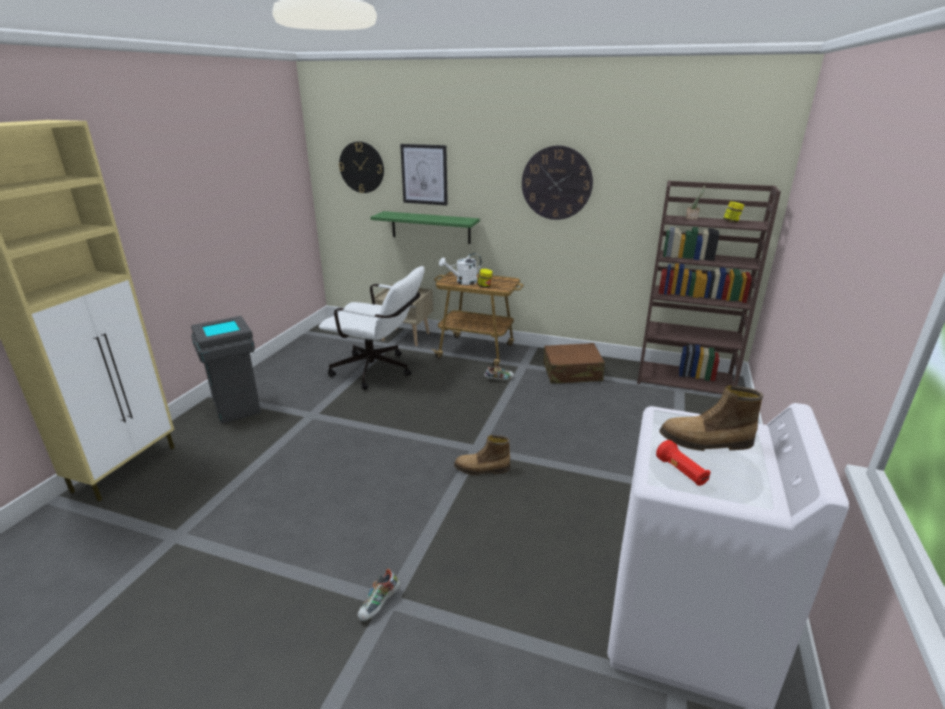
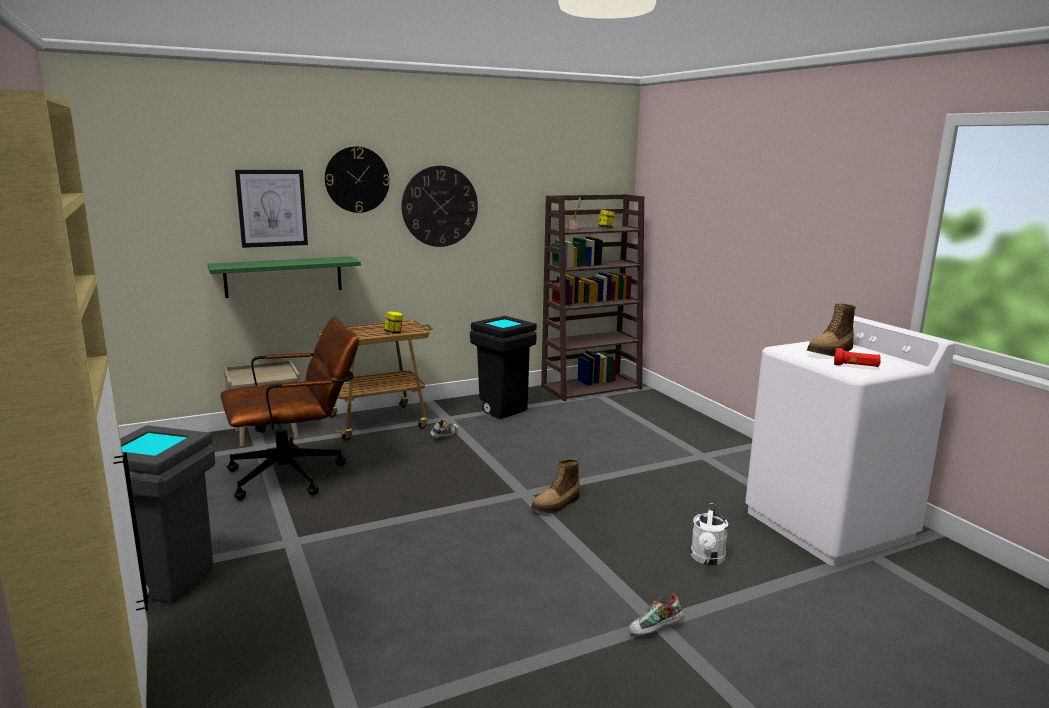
camera: 45 degrees left, 10 degrees down
(361, 167) = (168, 205): wall clock -> wall clock (357, 179)
(378, 371) = (297, 474): white office chair -> brown office chair
(379, 605) = (655, 630): shoe -> shoe turned 75 degrees clockwise
(463, 282) = (361, 334): white watering can -> white watering can (707, 559)
(572, 373) = (500, 410): brown suitcase -> black trash can

